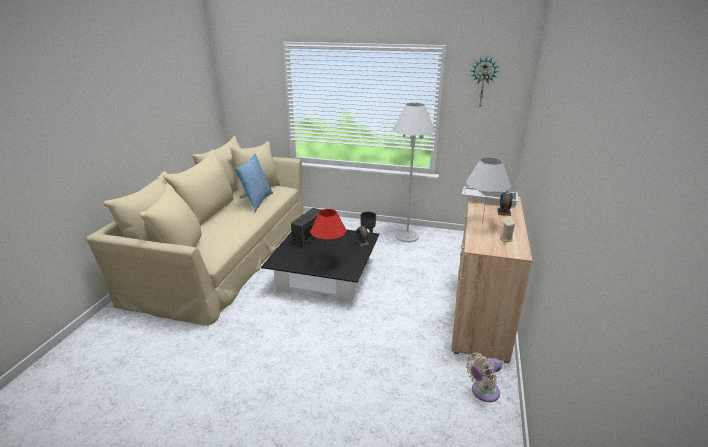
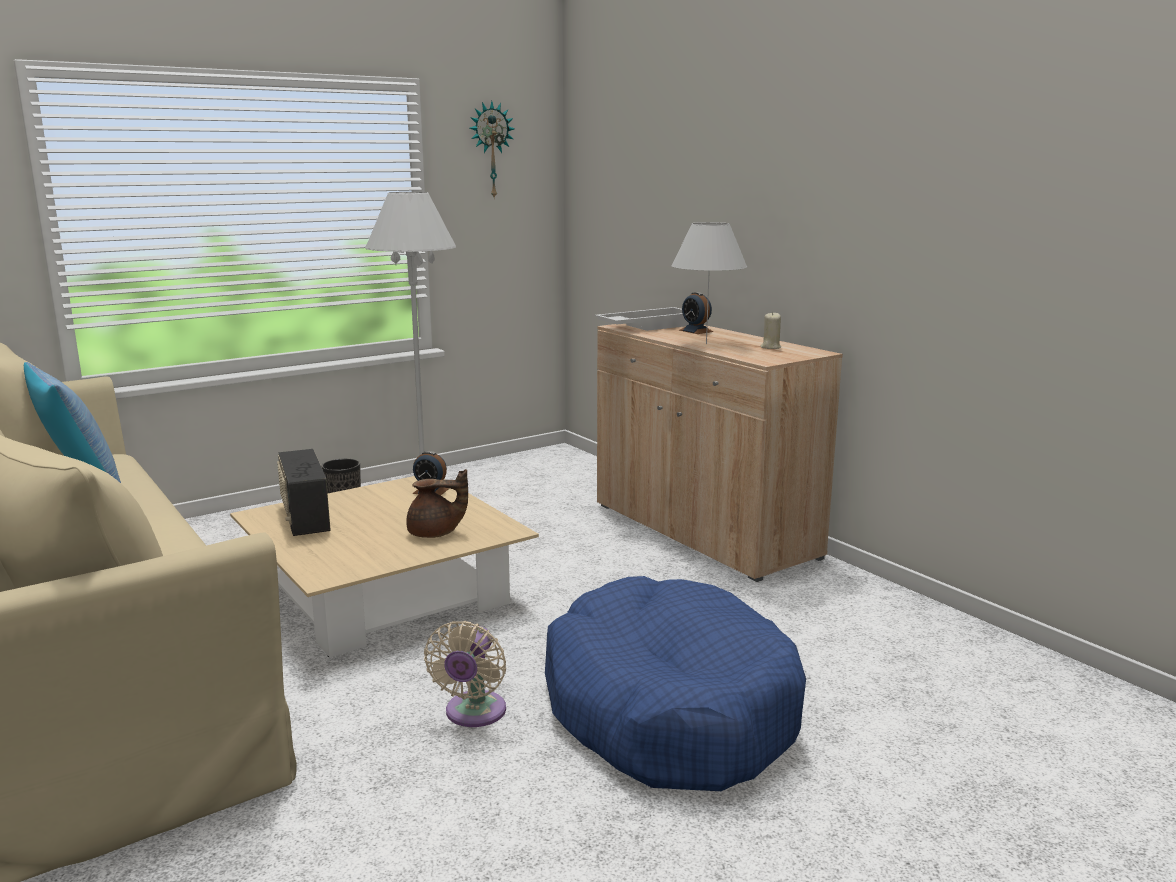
camera: 50 degrees left, 10 degrees down
(321, 380) = (669, 710): none -> blue dog bed
(324, 275) = (383, 594): black coffee table -> beige coffee table
(329, 262) = (435, 533): red table lamp -> brown teapot
(483, 392) = (856, 598): beige fan -> beige fan (473, 714)

